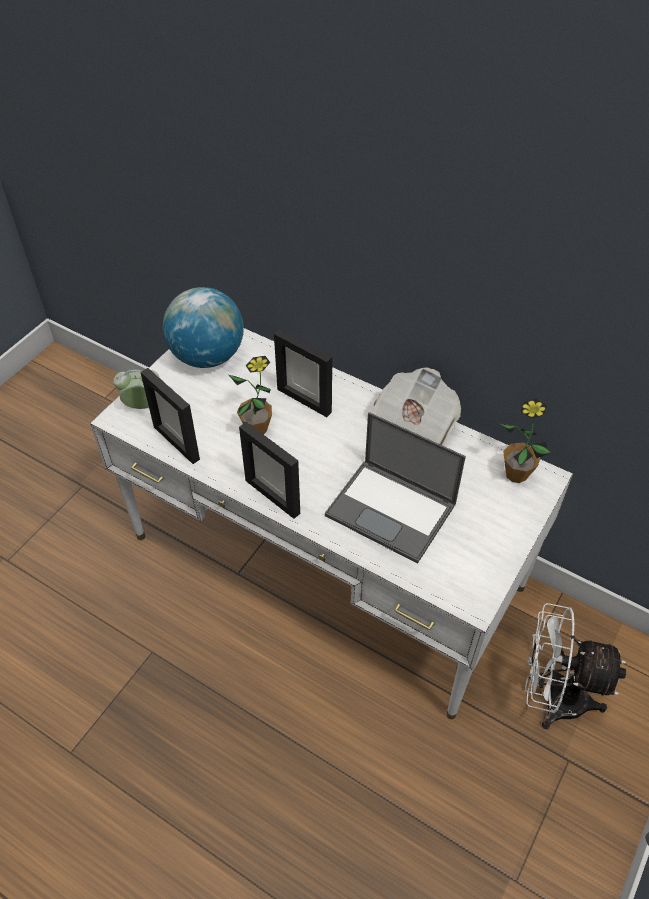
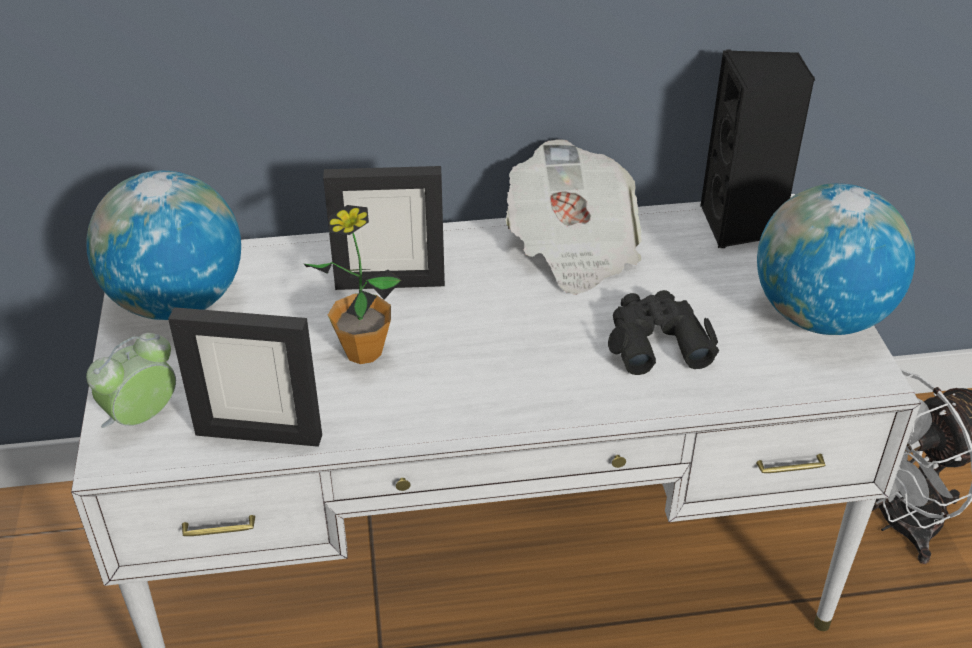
camera: 40 degrees left, 10 degrees down
(273, 496) = (486, 415): picture frame -> none
(392, 510) = (656, 341): laptop -> black binoculars
(492, 552) = (819, 316): none -> globe
(516, 474) = (741, 225): potted plant -> black speaker

